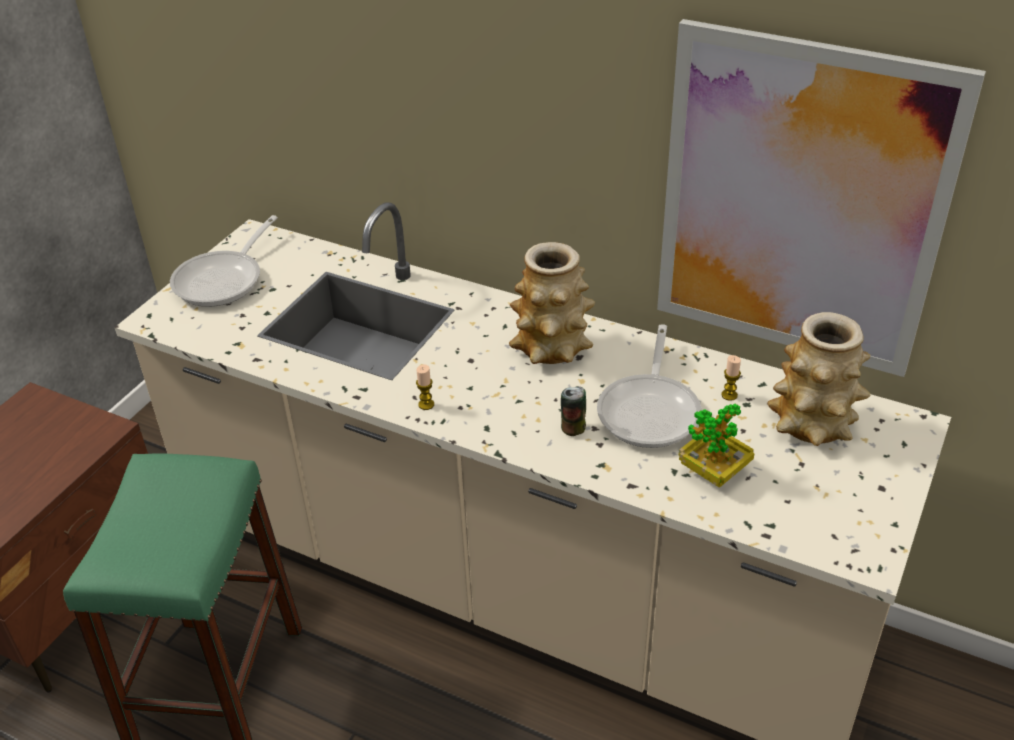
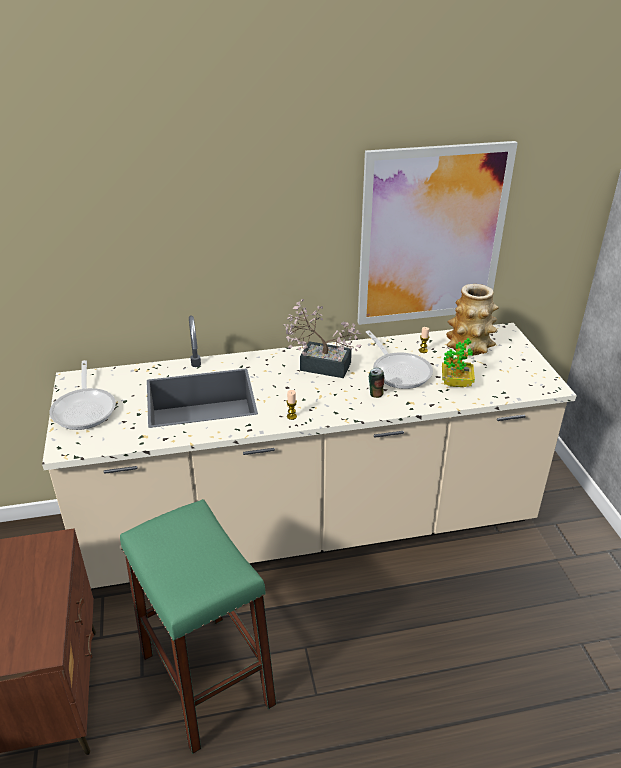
camera: 40 degrees left, 5 degrees down
(551, 348) = (319, 365): vase -> potted plant

